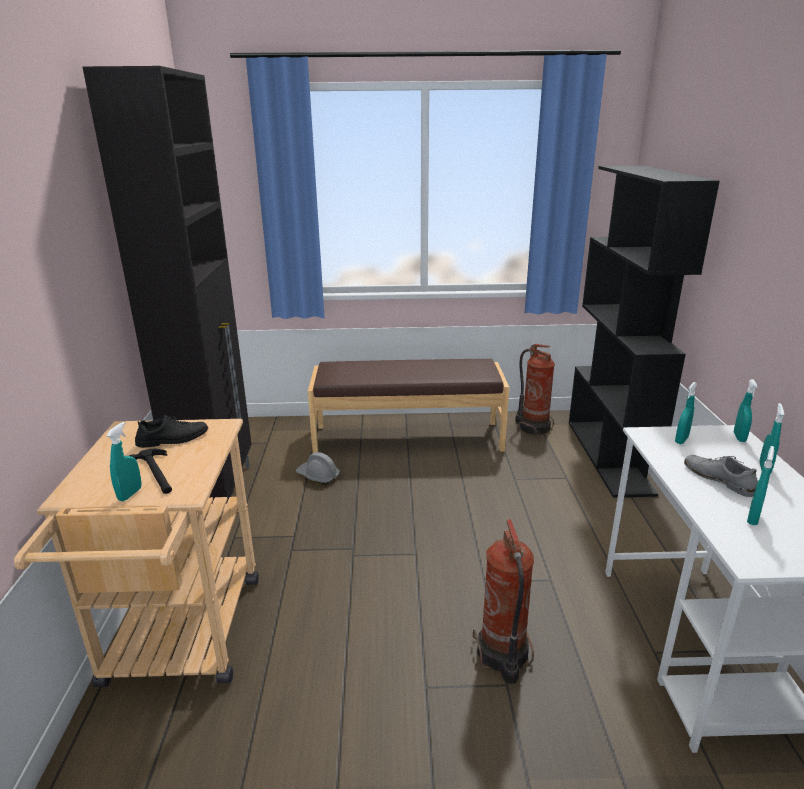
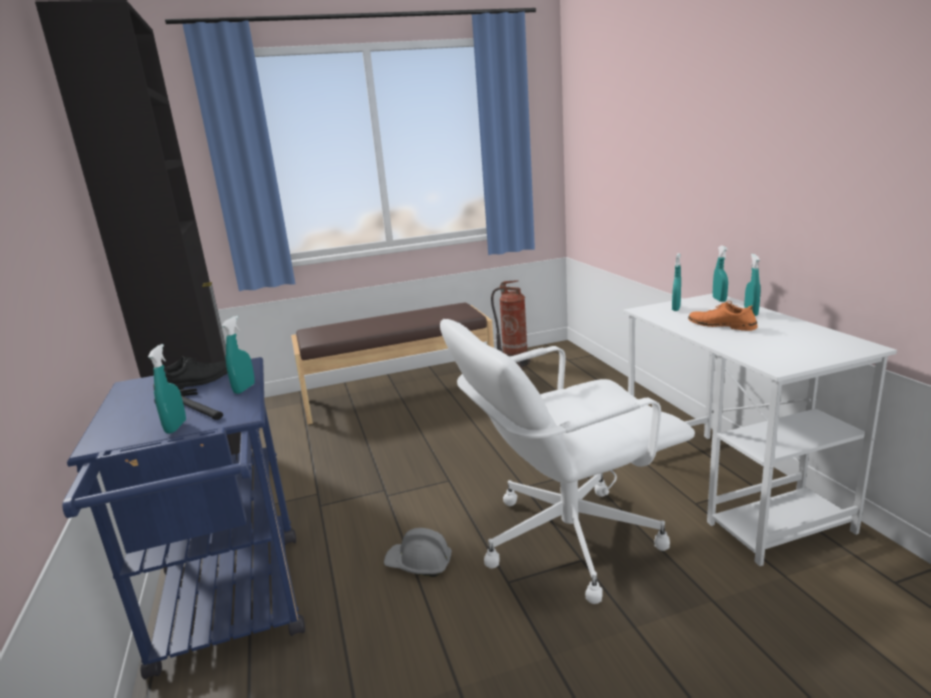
camera: 15 degrees left, 5 degrees down
(180, 641) = (230, 612): beige cart -> blue cart
(317, 476) = (320, 440): grey hard hat -> grey hard hat (419, 564)
(502, 655) = (566, 538): fire extinguisher -> white office chair
(609, 456) = (590, 372): black bookcase -> none
(719, 479) = (721, 325): grey shoe -> orange shoe
(753, 518) = (763, 342): turquoise spray bottle -> turquoise spray bottle (244, 389)

